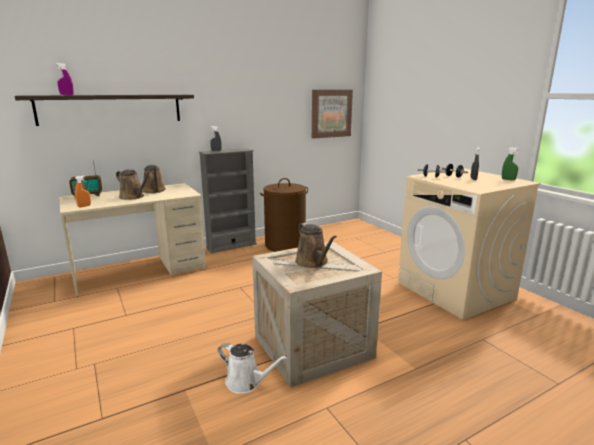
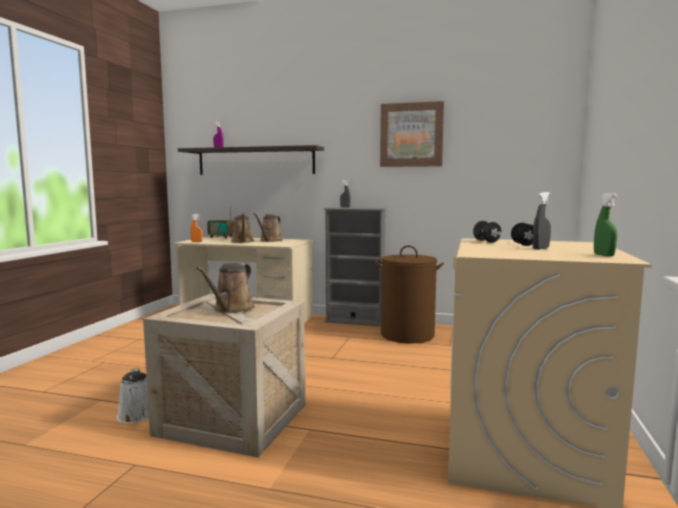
camera: 45 degrees right, 10 degrees down
(331, 113) = (518, 170): picture -> picture (411, 135)

